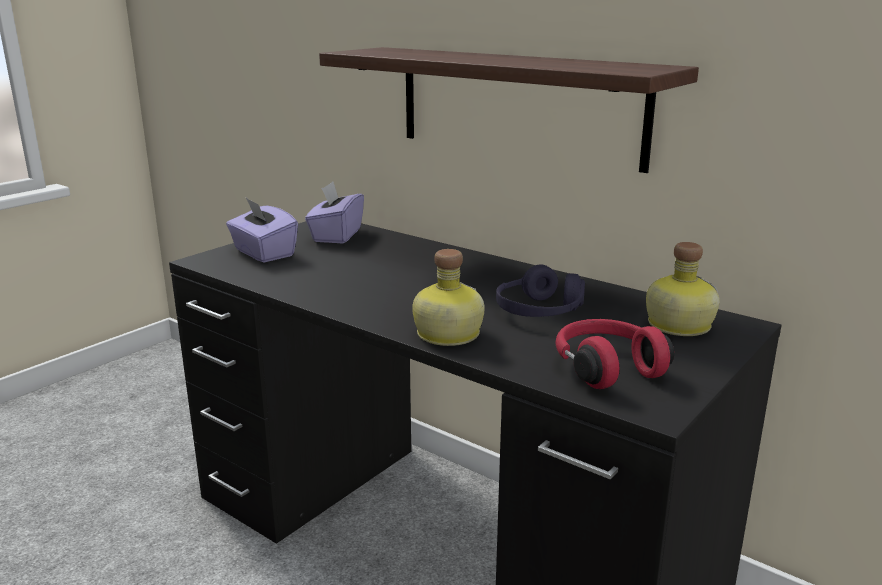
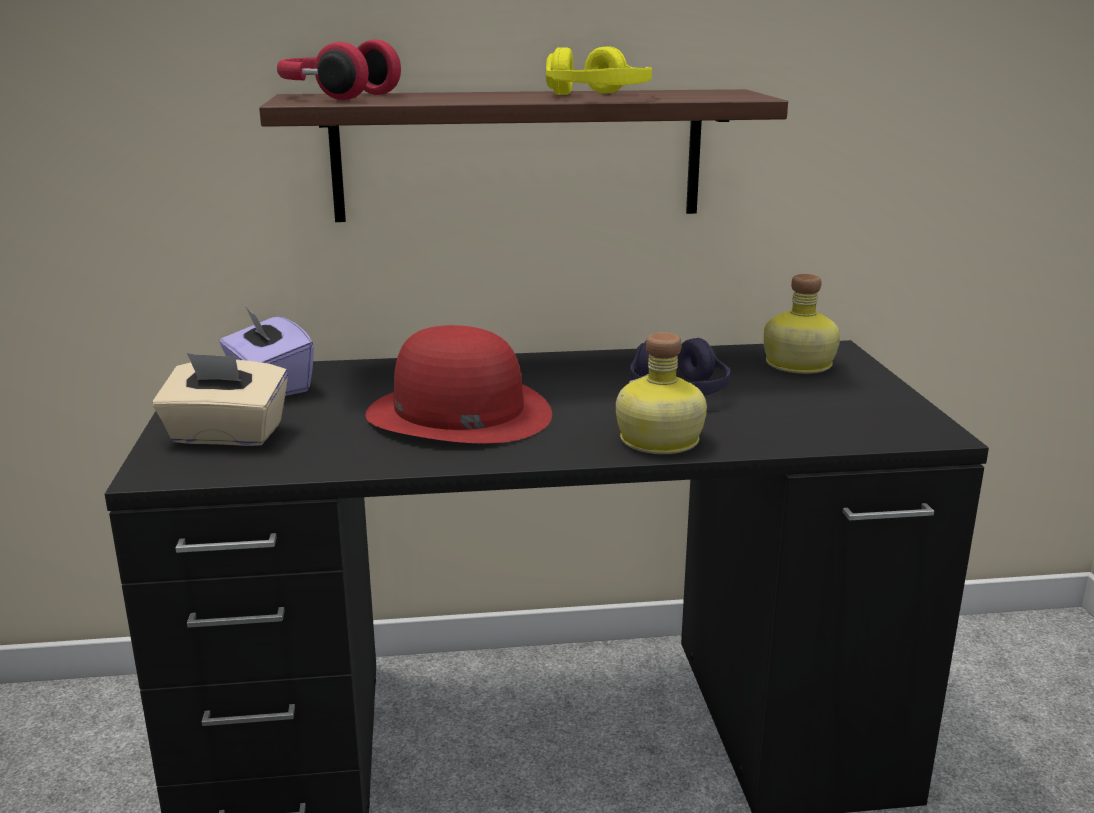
camera: 45 degrees left, 0 degrees up
(263, 253) = (226, 435): purple tissue box -> beige tissue box
(383, 279) = (458, 413): none -> red hat
(530, 62) = (597, 96): none -> yellow headphones
(606, 368) = (836, 417): red headphones -> red headphones (336, 96)

